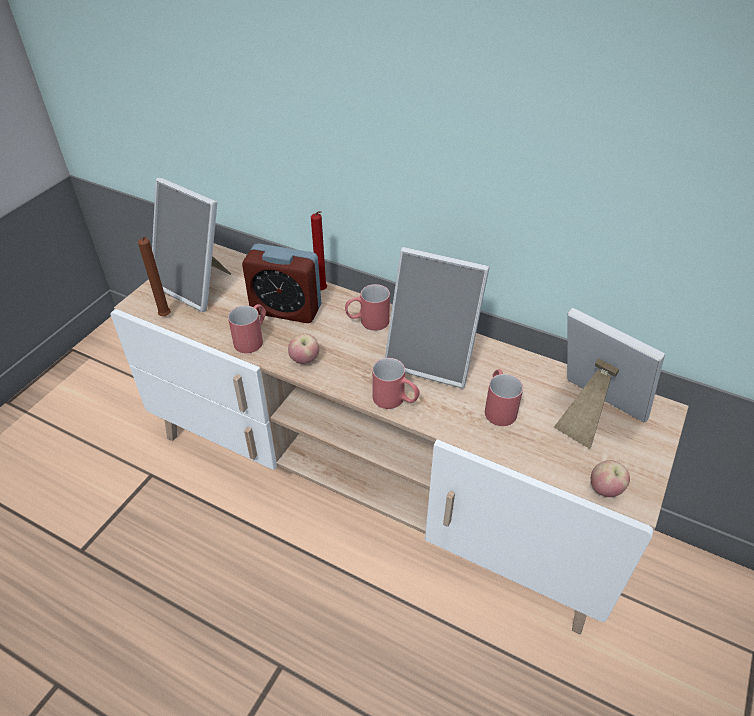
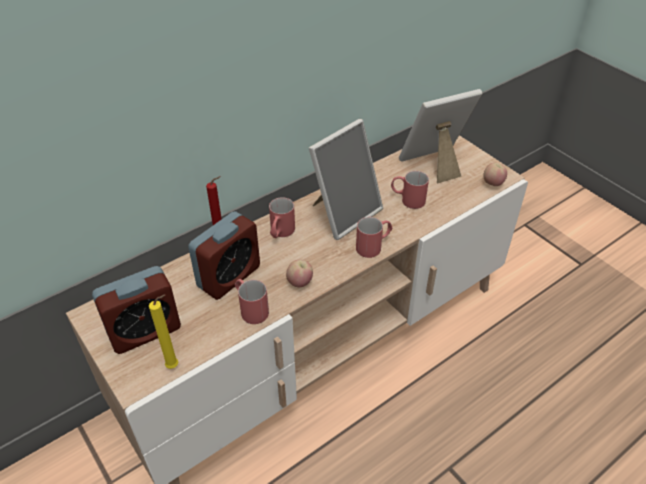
camera: 65 degrees left, 0 degrees up
(166, 317) = (174, 366): brown candle -> yellow candle
(197, 285) = (144, 331): picture frame -> alarm clock

